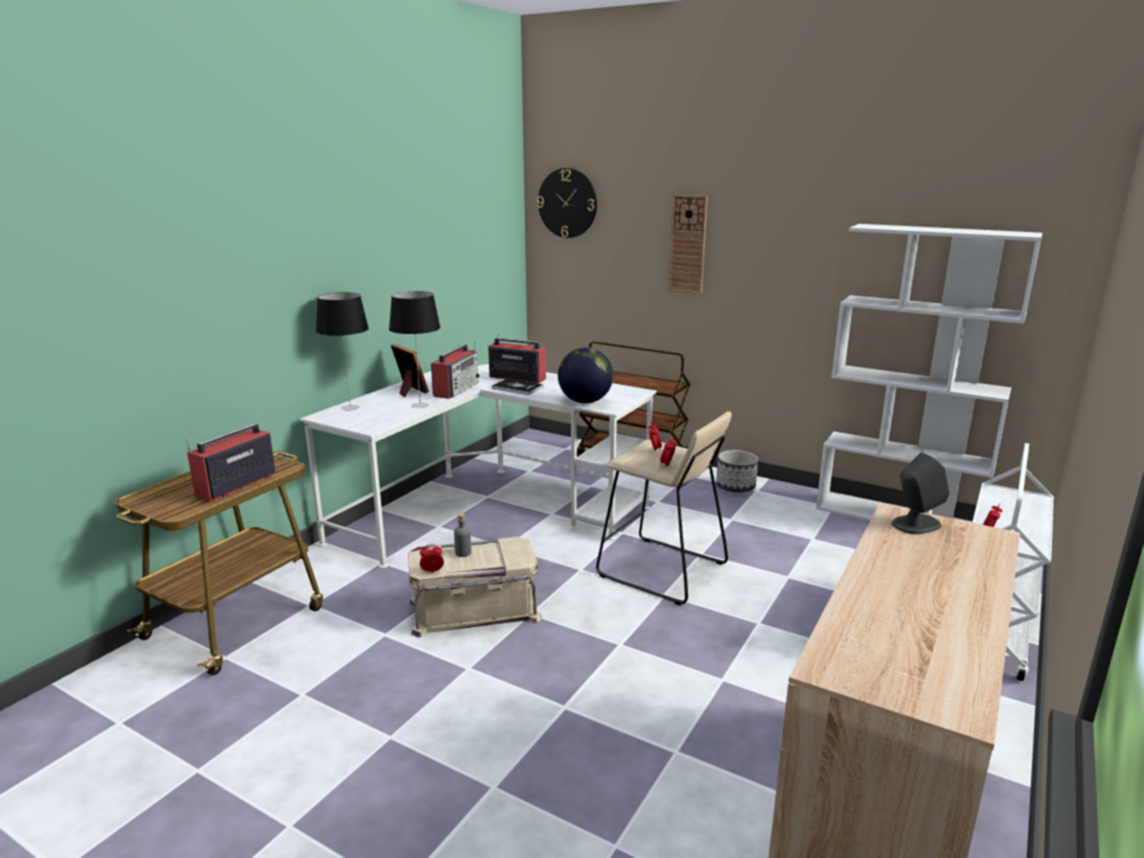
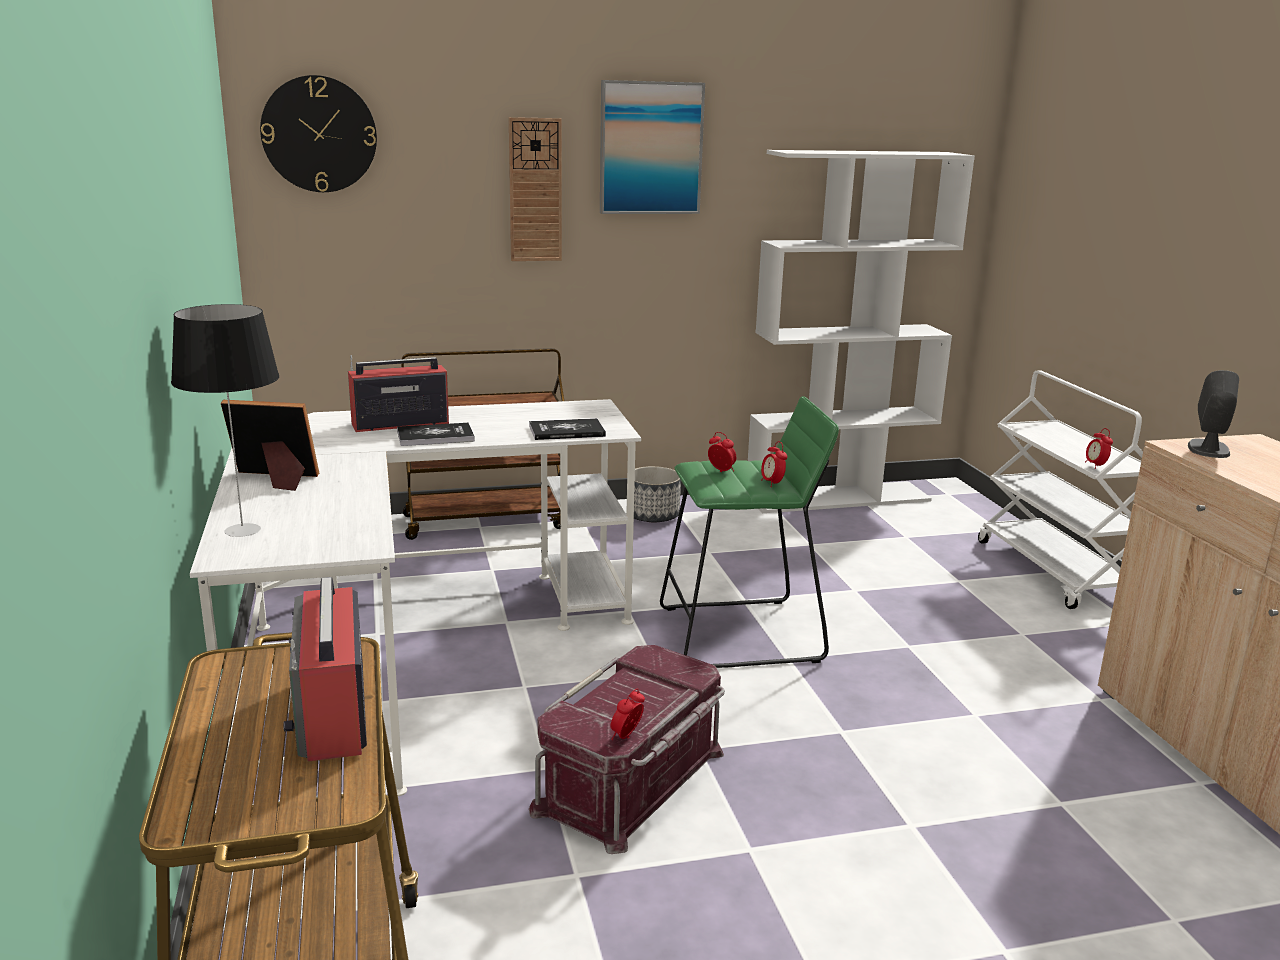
camera: 45 degrees left, 0 degrees up
(419, 405) = (354, 495): table lamp -> none
(456, 389) = (350, 459): radio -> none
(463, 553) = (607, 697): grey bottle -> none
(474, 611) = (632, 781): beige storage box -> red storage box
(585, 401) = (566, 431): globe -> book
(661, 570) = (740, 634): beige stool -> green stool
(769, 219) = (650, 148): none -> picture

